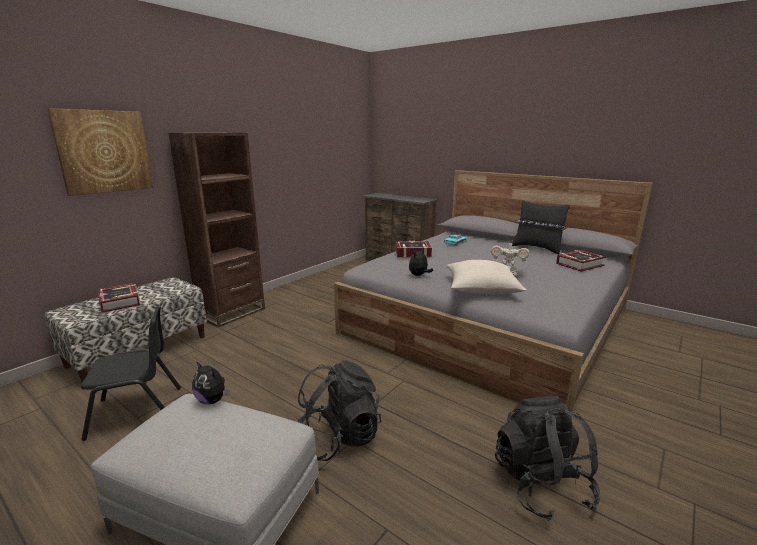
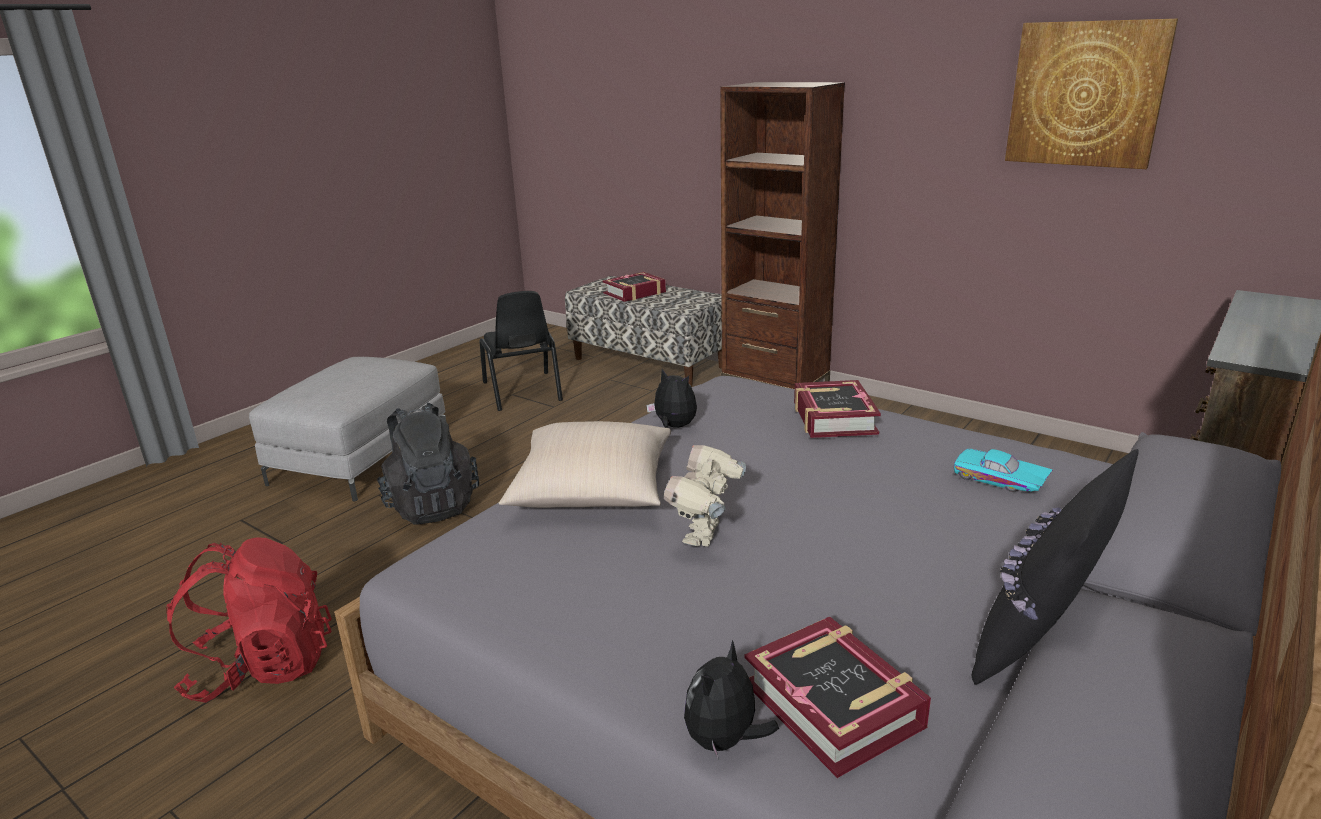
camera: 90 degrees right, 5 degrees up
(104, 152) = (683, 106): picture -> picture (1086, 94)
(212, 400) = (401, 372): plush toy -> plush toy (724, 741)
(541, 484) = (263, 667): black backpack -> red backpack

